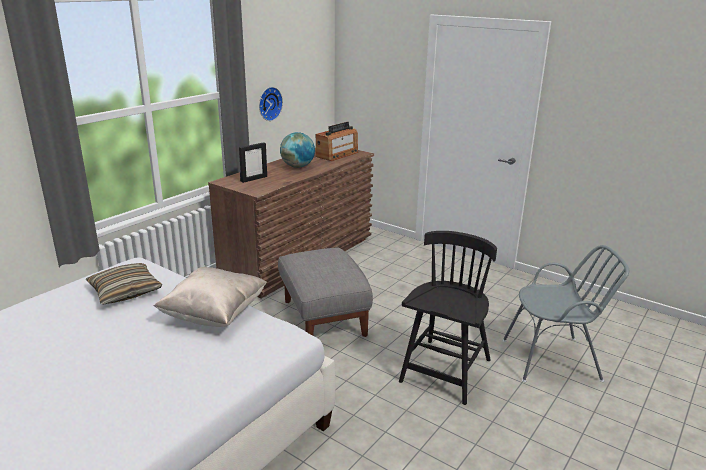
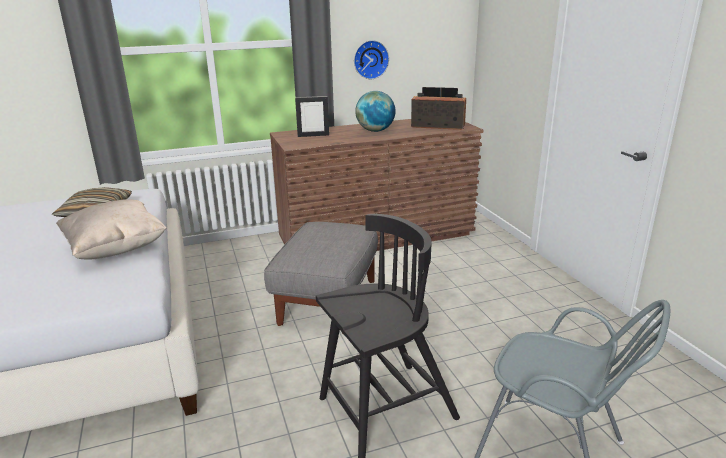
camera: 35 degrees right, 0 degrees up
(337, 154) = (438, 125): radio -> radio turned 150 degrees counterclockwise

